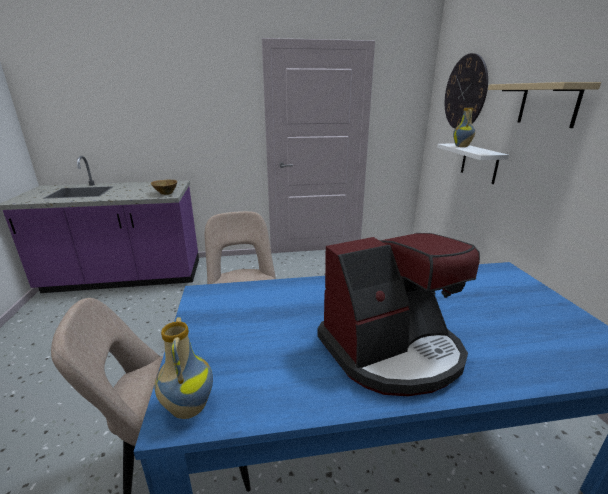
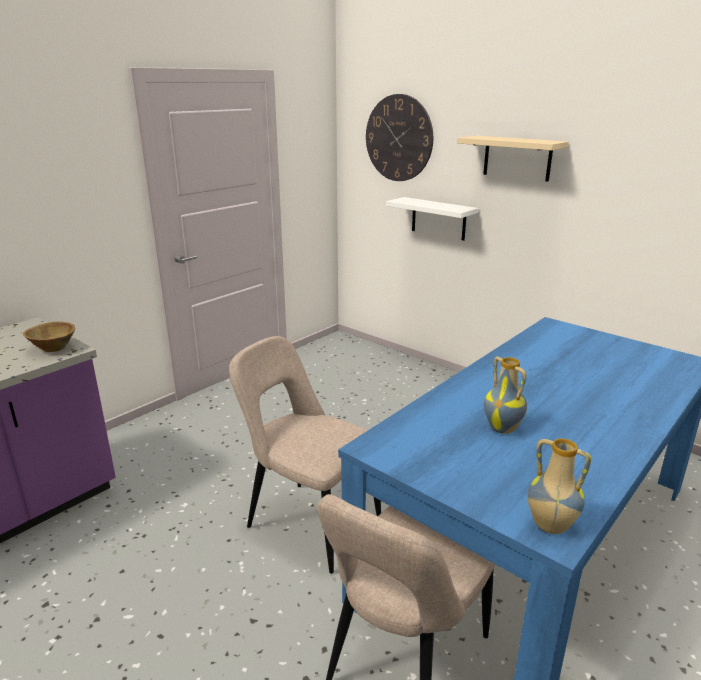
camera: 40 degrees left, 0 degrees up
(392, 350) = (589, 417): coffee machine -> none
(462, 146) = (419, 202): vase -> vase (503, 428)

